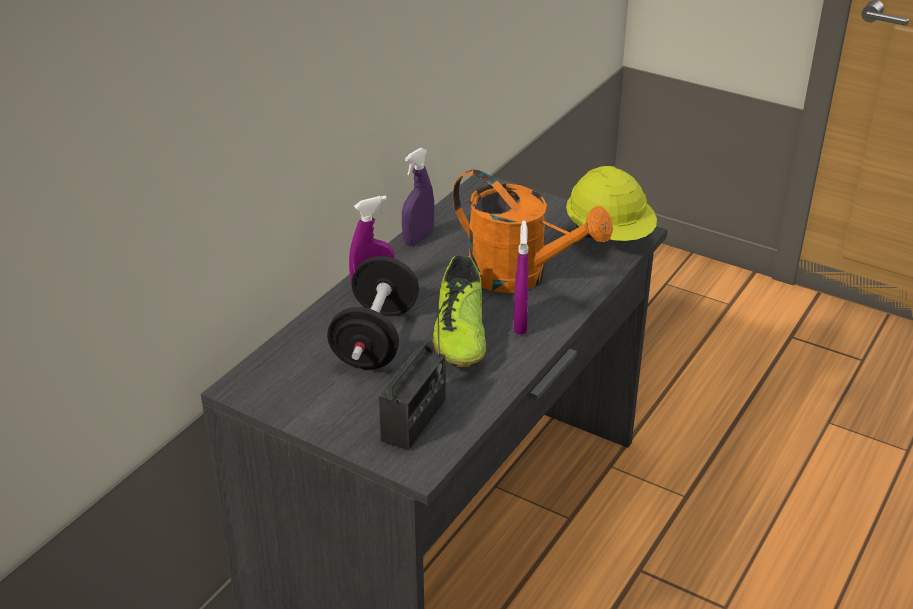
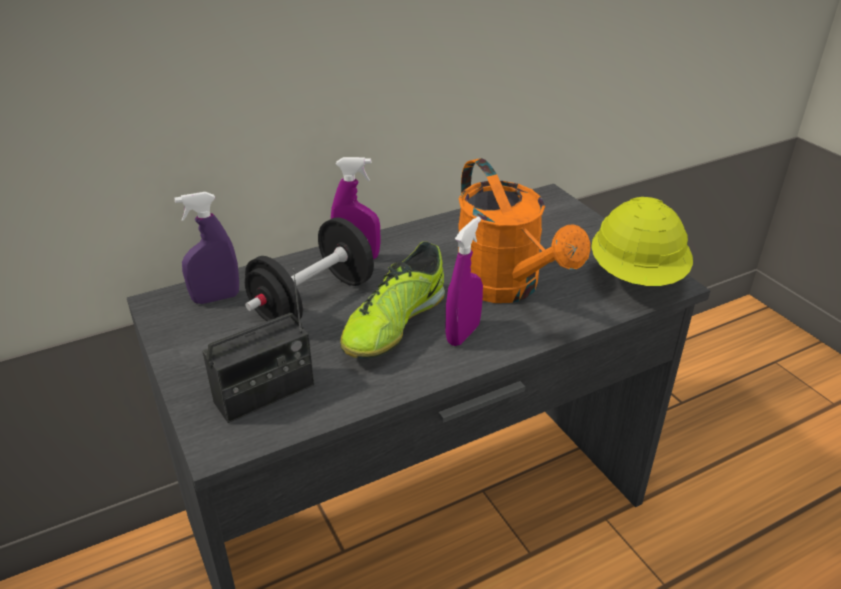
camera: 30 degrees right, 0 degrees up
(418, 239) = (443, 225): purple spray bottle -> purple spray bottle (216, 298)

